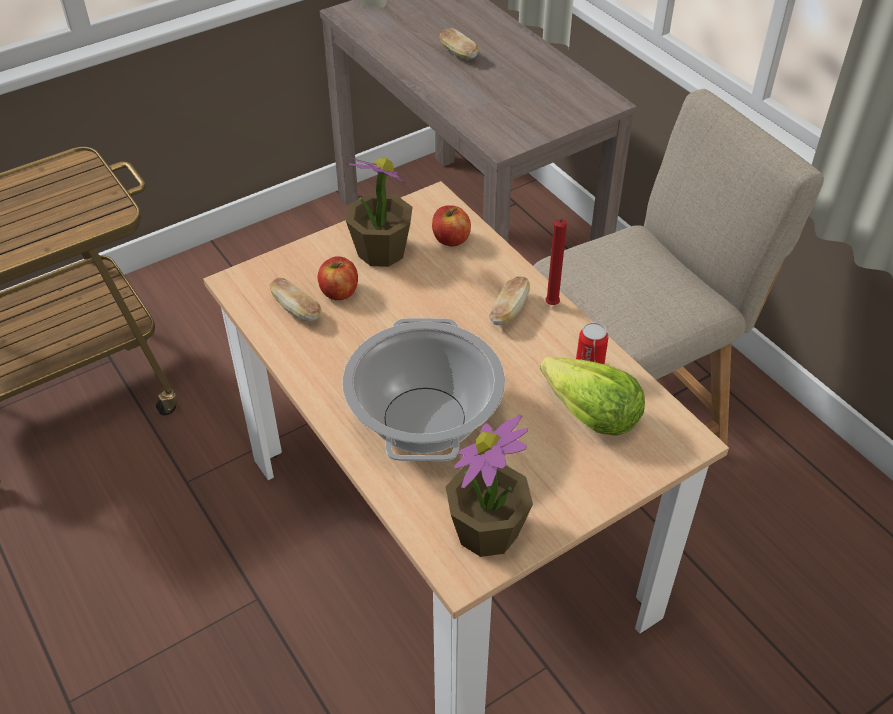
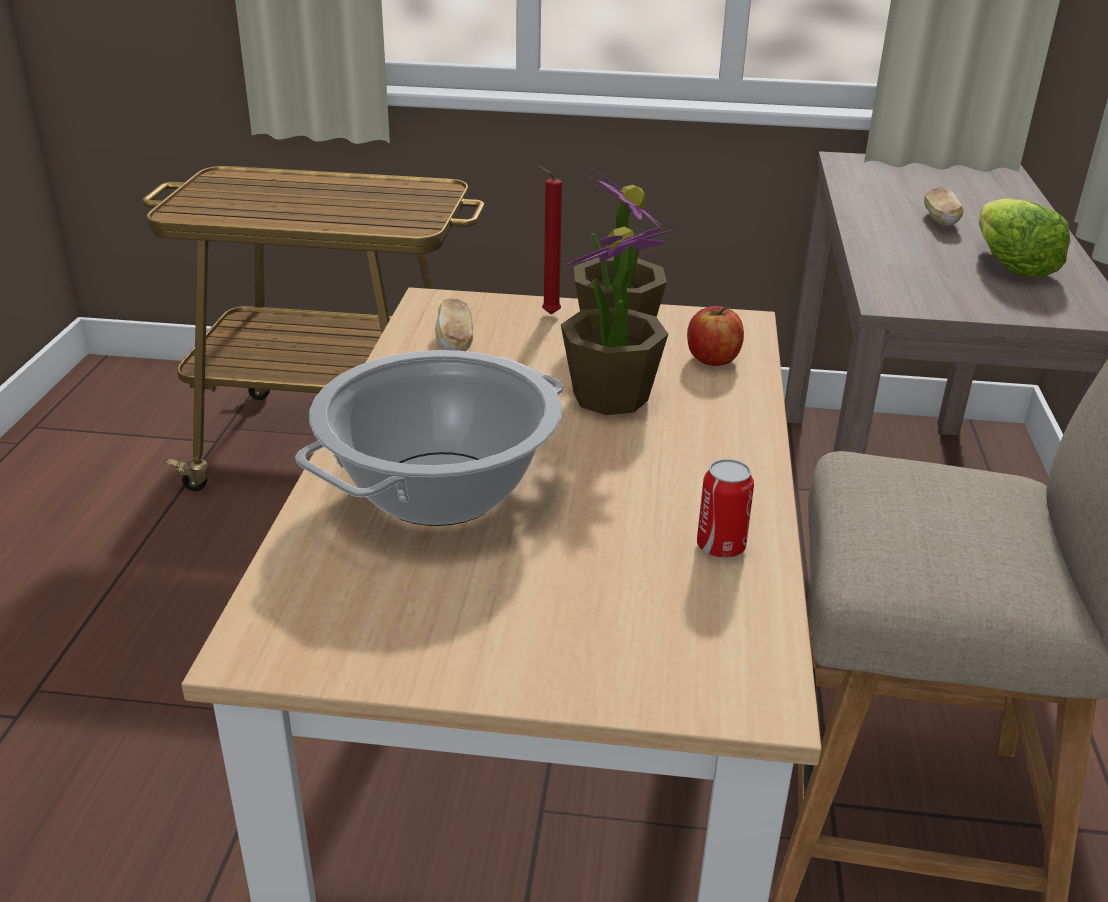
camera: 40 degrees right, 15 degrees down
(339, 292) = (520, 348): apple -> none
(487, 531) = (342, 630): potted plant -> potted plant (610, 397)
(508, 311) = (691, 446): bread -> none
(550, 305) = (755, 465): red candle -> red candle (548, 314)
(589, 414) = (651, 592): lettuce -> lettuce (1009, 265)

